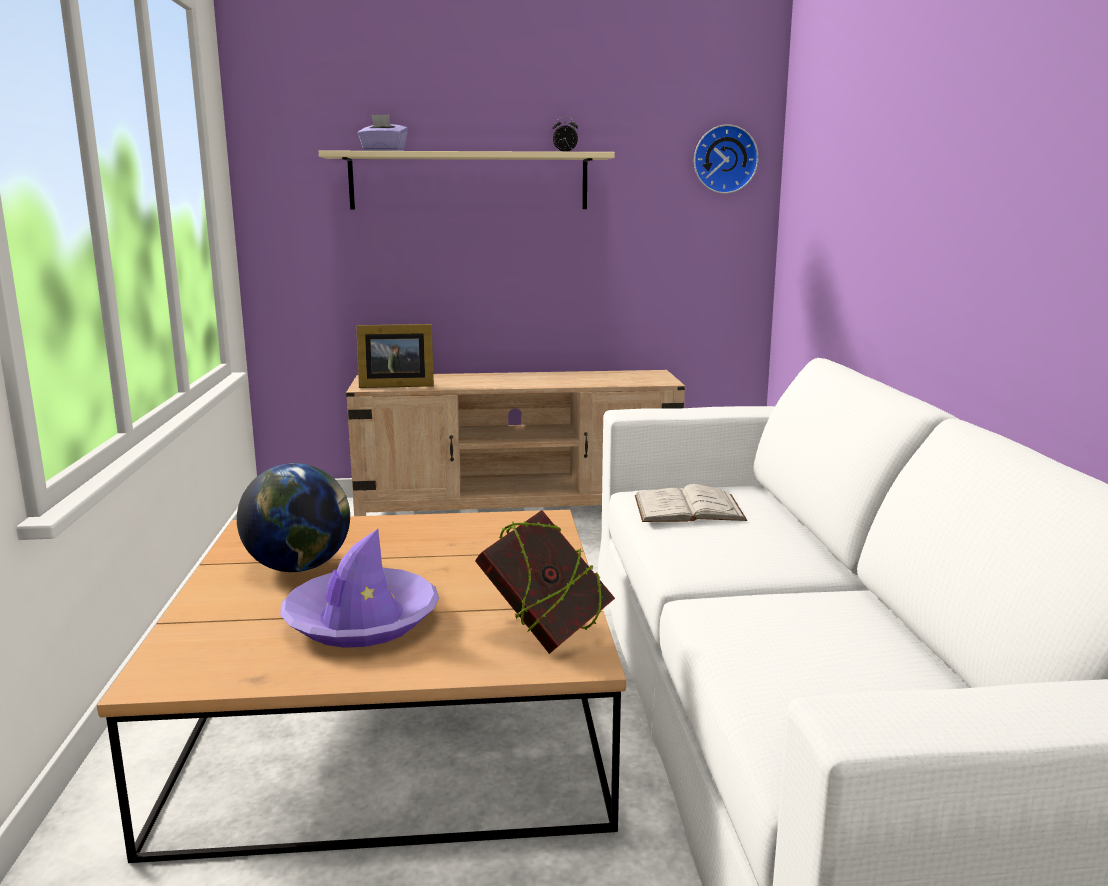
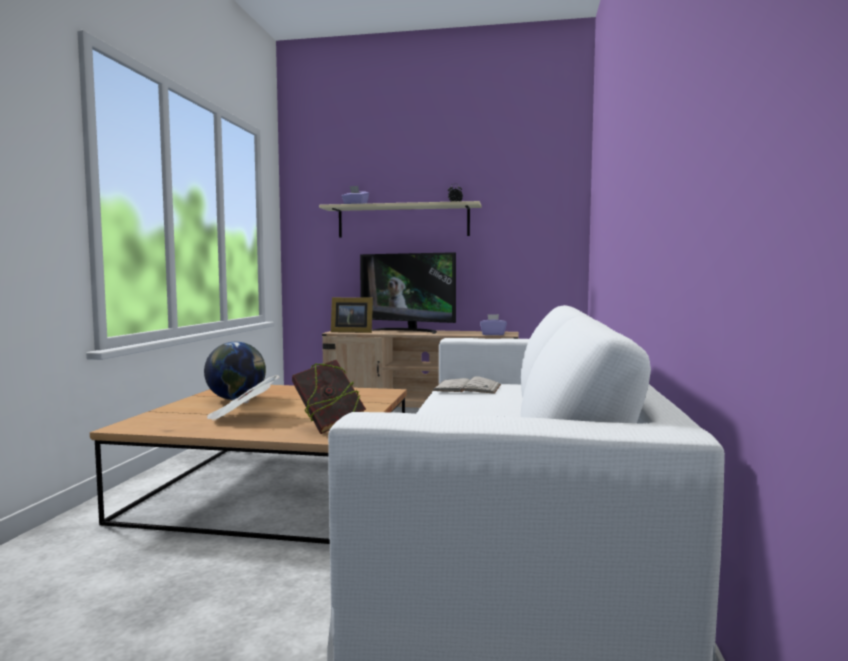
camera: 15 degrees right, 10 degrees down
(361, 621) = (242, 417): purple hat -> newspaper
(491, 377) = (408, 331): none -> television
(640, 381) = (493, 334): none -> purple tissue box
(724, 159) = (553, 206): wall clock -> none

